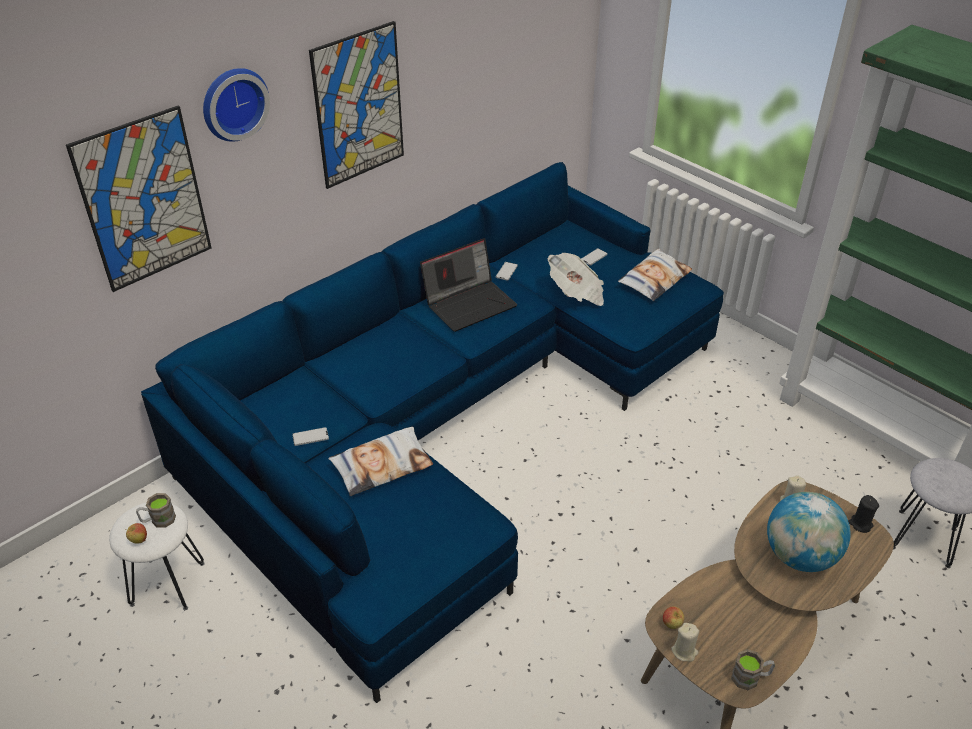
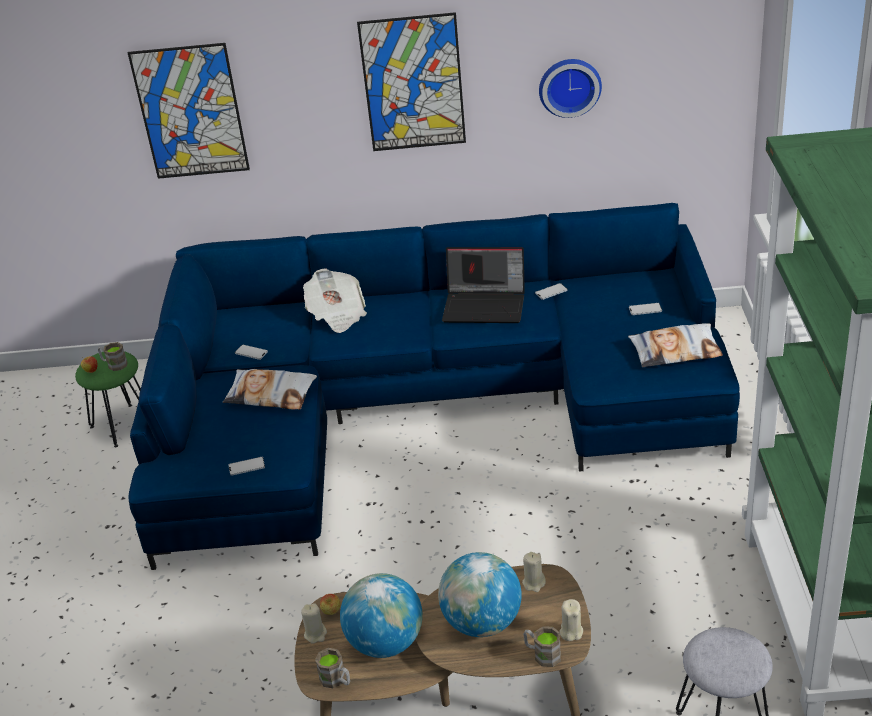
camera: 45 degrees right, 5 degrees down
(167, 583) = (123, 425): white stool -> green stool
(233, 103) = (277, 51): wall clock -> wall clock (569, 86)
(449, 542) = (247, 467): none -> phone
(576, 293) = (586, 333): newspaper -> newspaper (337, 315)
(743, 621) = (385, 643): none -> globe
(860, 524) = (571, 632): black candle -> beige candle
(866, 553) = (542, 654): none -> brown mug

